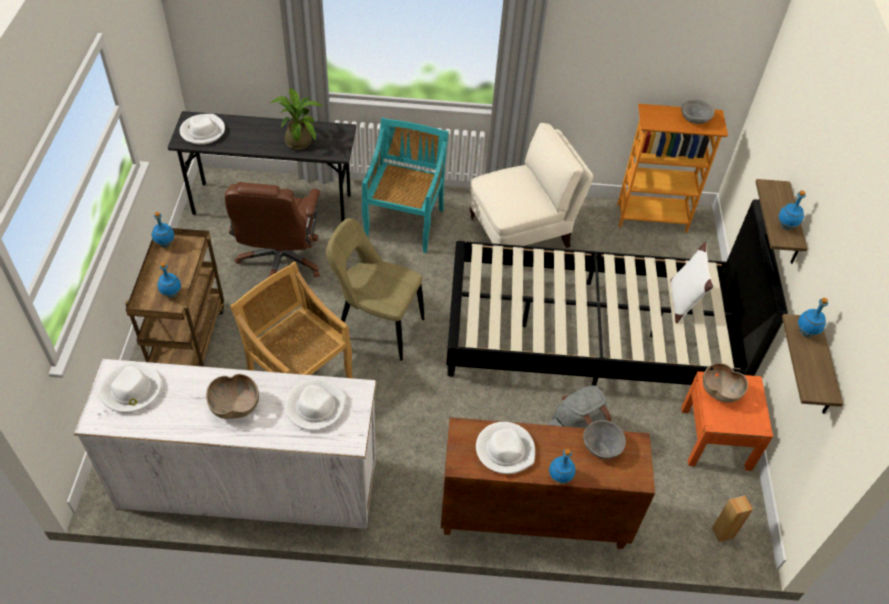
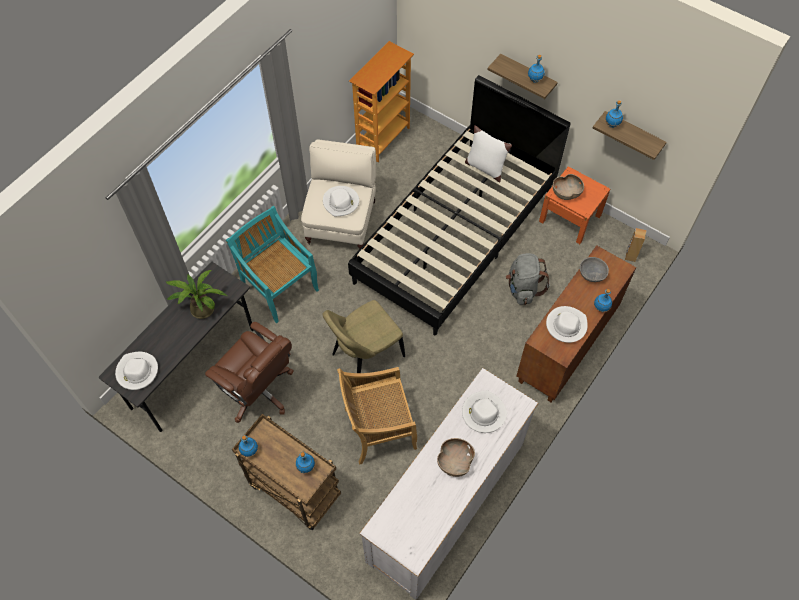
camera: 55 degrees left, 10 degrees up
(132, 390) = (402, 523): white hat -> white hat (341, 202)
(694, 119) = (386, 60): grey bowl -> none

